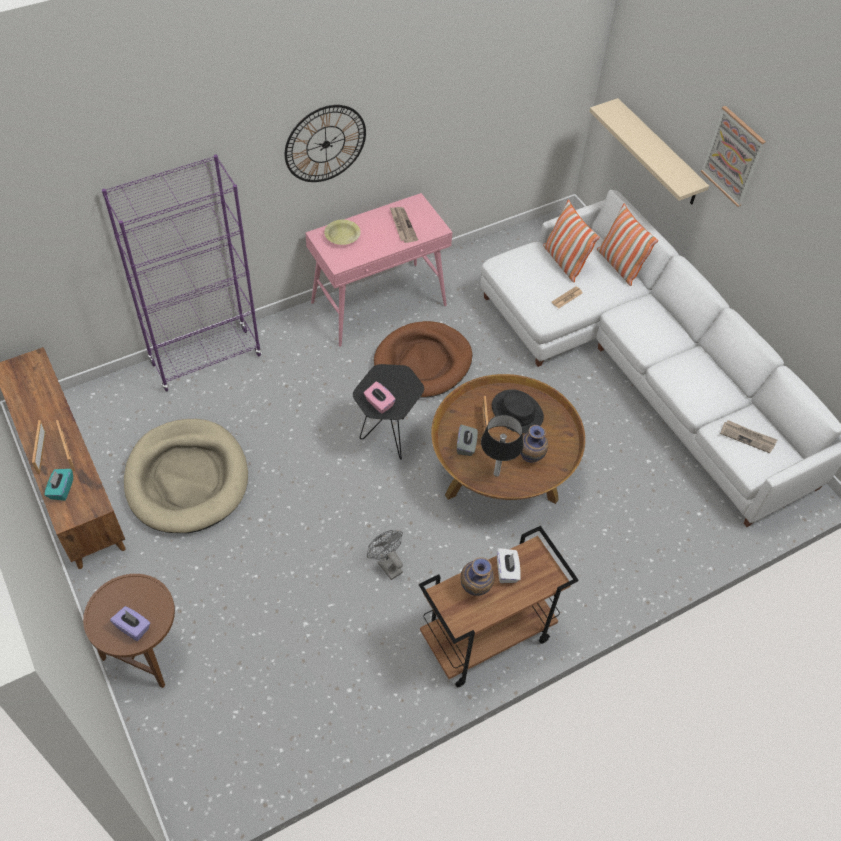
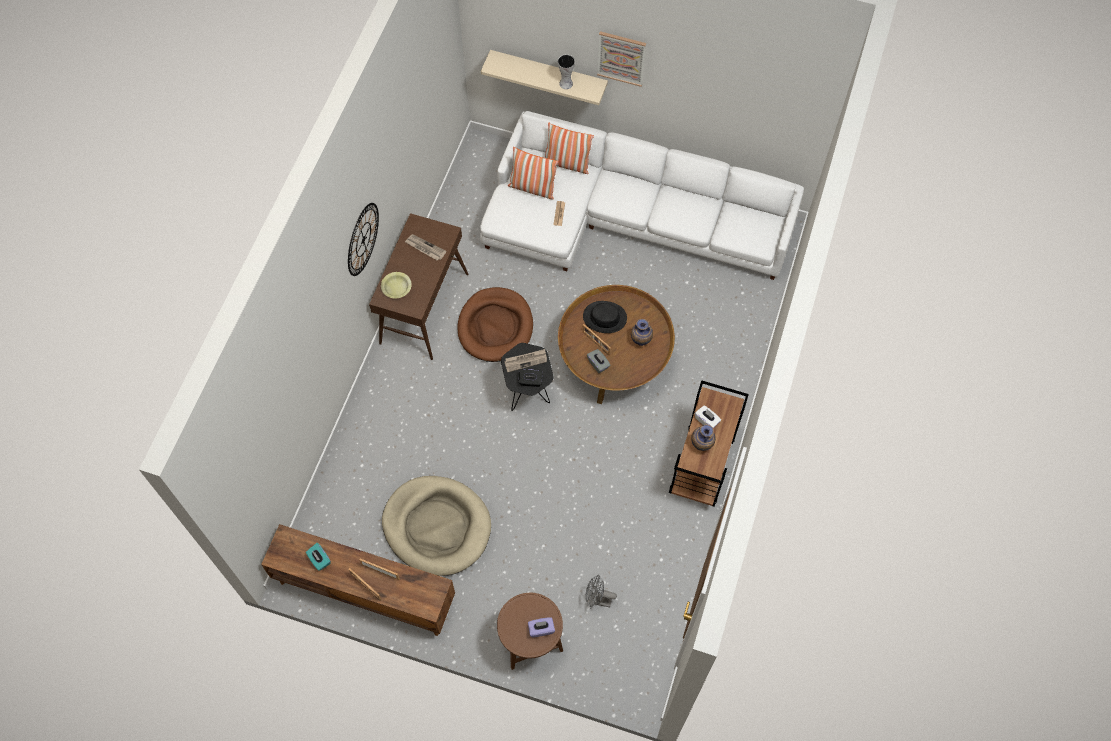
camera: 40 degrees left, 10 degrees up
(61, 489) = (406, 596): turquoise tissue box -> turquoise tissue box (319, 560)
(206, 359) = (357, 441): purple bookcase -> none
(379, 303) = (424, 308): pink console table -> brown console table
(379, 404) = (530, 381): pink tissue box -> black tissue box
(387, 565) = (608, 473): grey fan -> grey fan (598, 600)
(497, 473) = (632, 366): table lamp -> none
(662, 162) = (565, 83): none -> vase
(748, 437) = (743, 227): newspaper -> newspaper (526, 361)

